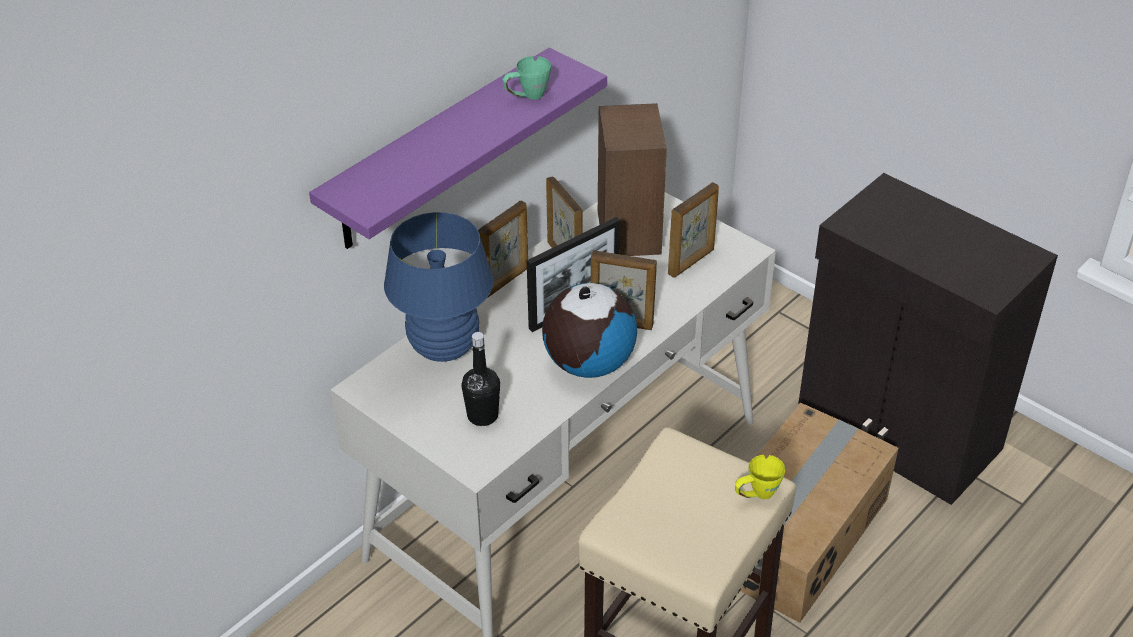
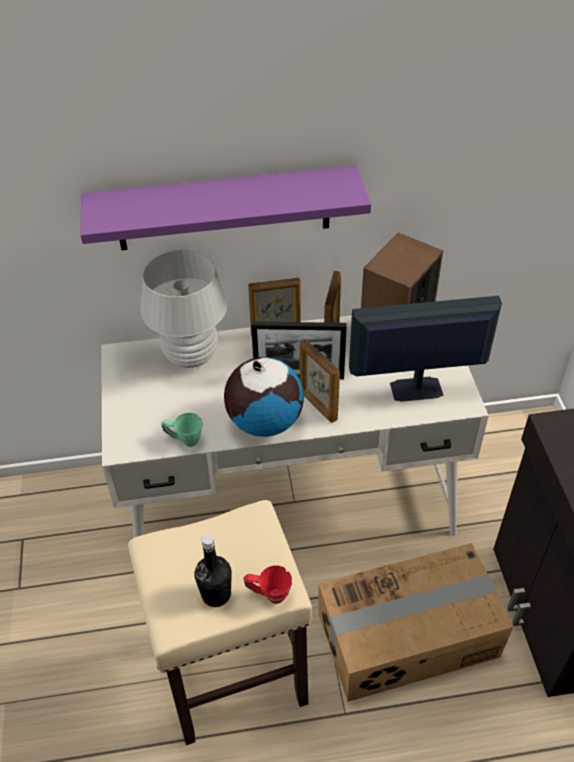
camera: 40 degrees right, 5 degrees up
(444, 347) = (191, 356): blue table lamp -> white table lamp
(482, 415) = (162, 416): black bottle -> black bottle (216, 594)
(527, 97) = (294, 193): green mug -> green mug (184, 440)
(691, 262) = (415, 389): picture frame -> monitor
(756, 495) = (268, 595): yellow mug -> red mug

